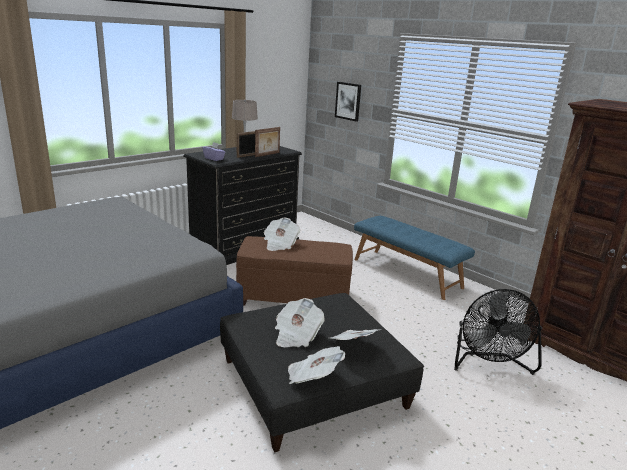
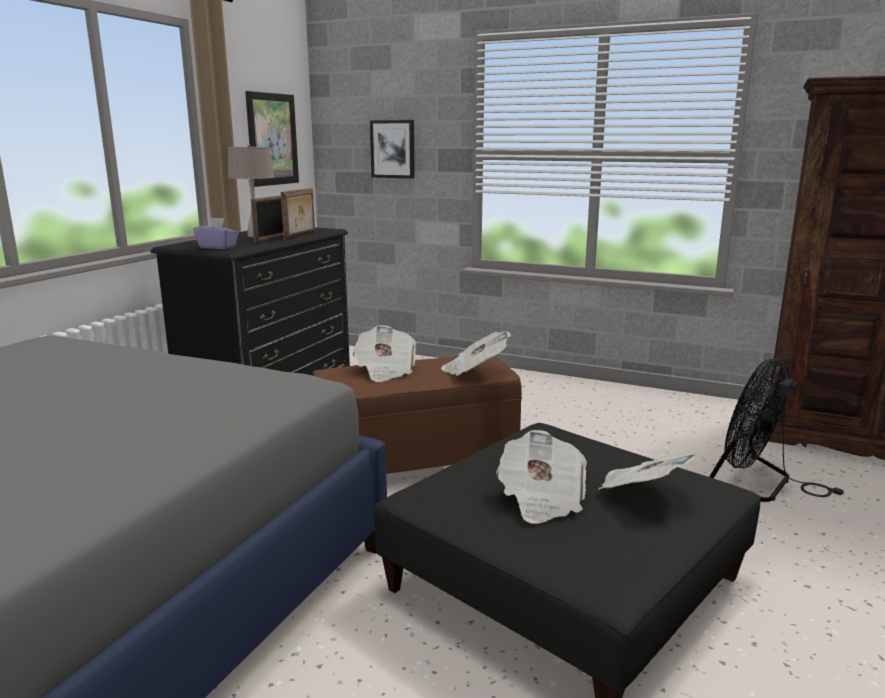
camera: 20 degrees left, 5 degrees down
(276, 89) = (272, 139): none -> picture
(313, 377) = (638, 558): newspaper -> newspaper (474, 370)
(407, 273) = (549, 393): blue bench -> none
(486, 362) = (762, 483): black fan -> black fan turned 150 degrees clockwise

